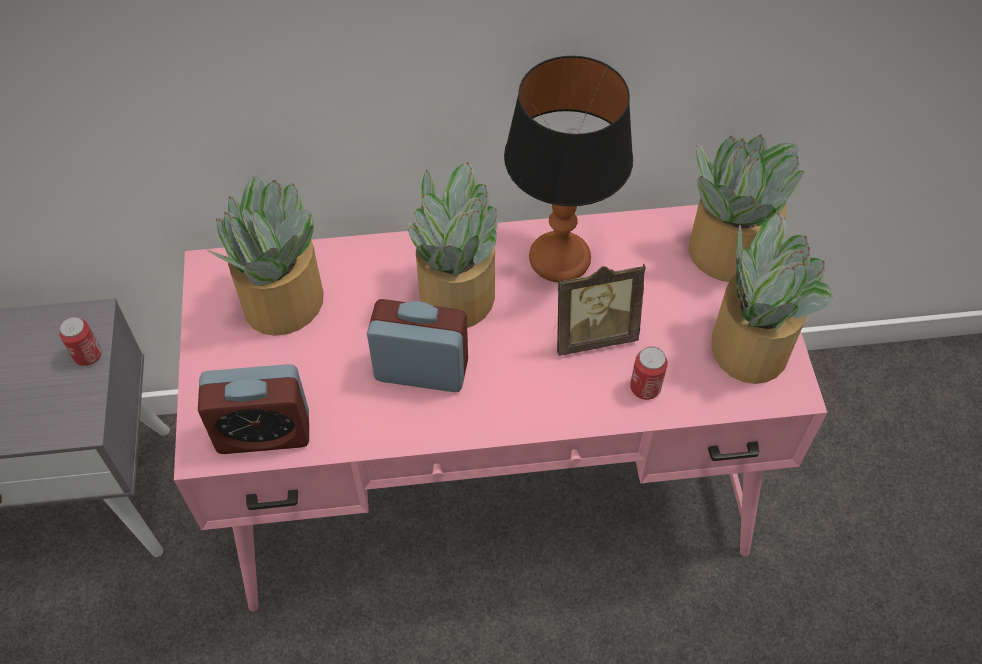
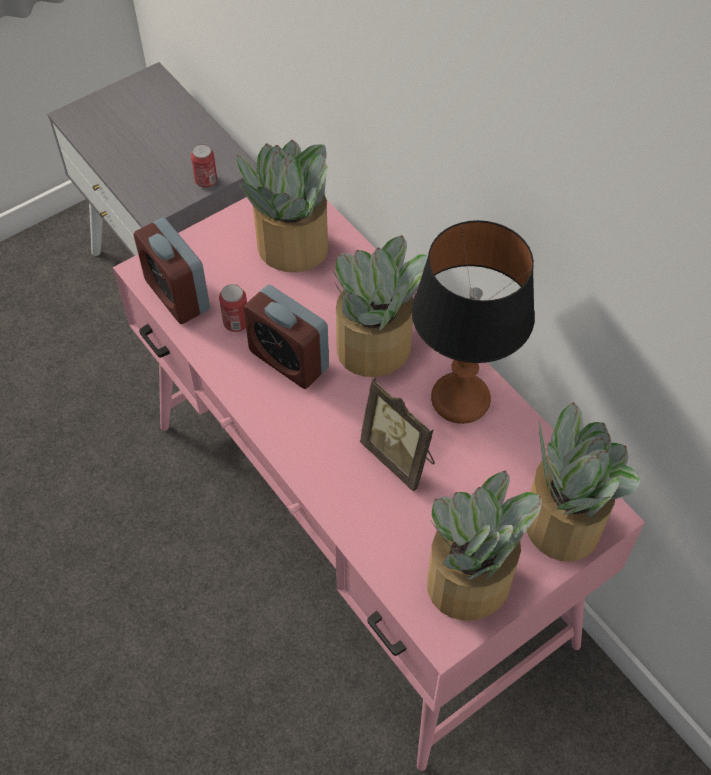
camera: 60 degrees right, 0 degrees up
(421, 370) = (289, 360): alarm clock -> alarm clock turned 150 degrees clockwise
(645, 388) = (372, 519): can -> can (236, 323)

